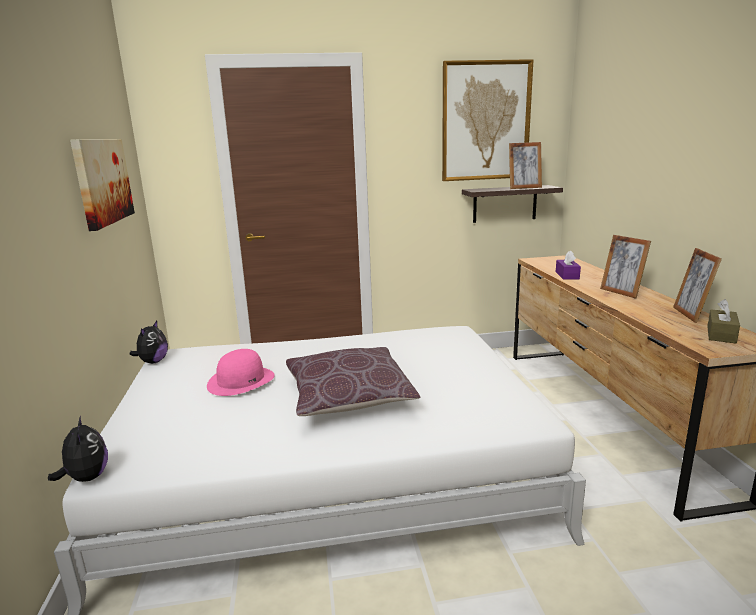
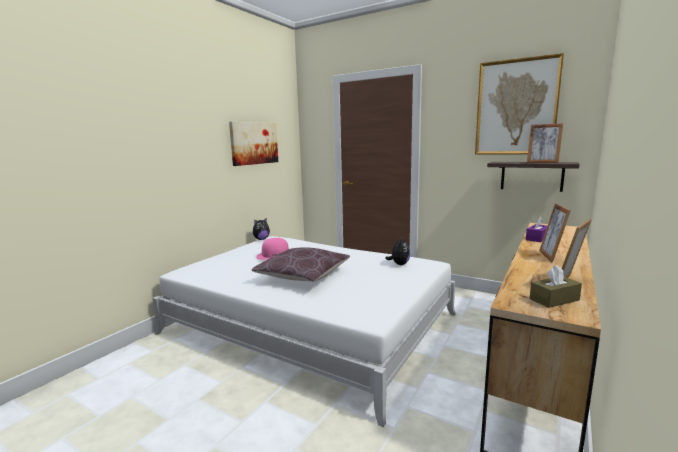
camera: 40 degrees right, 5 degrees down
(86, 478) = (173, 272): plush toy -> plush toy (399, 264)

